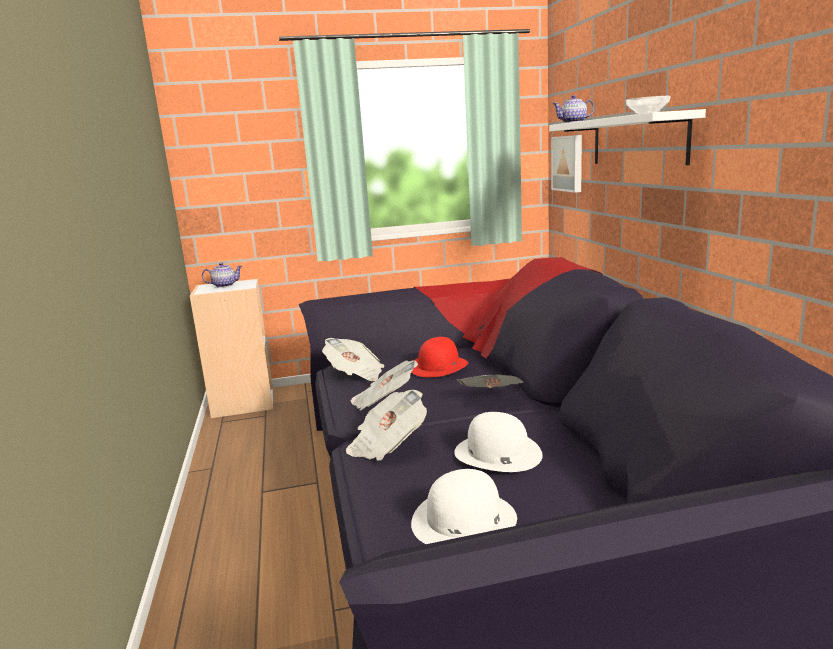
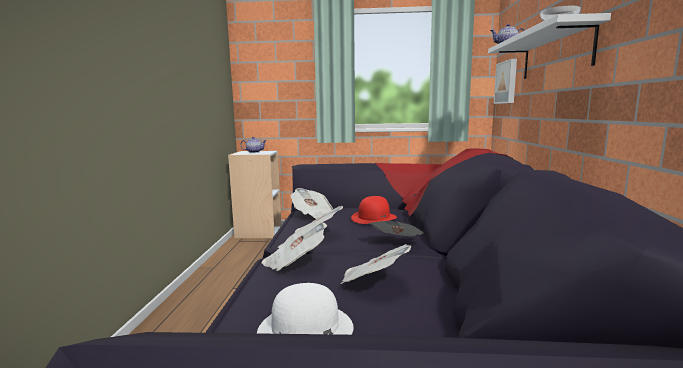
camera: 15 degrees right, 5 degrees down
(497, 453) = (373, 281): white hat -> newspaper

